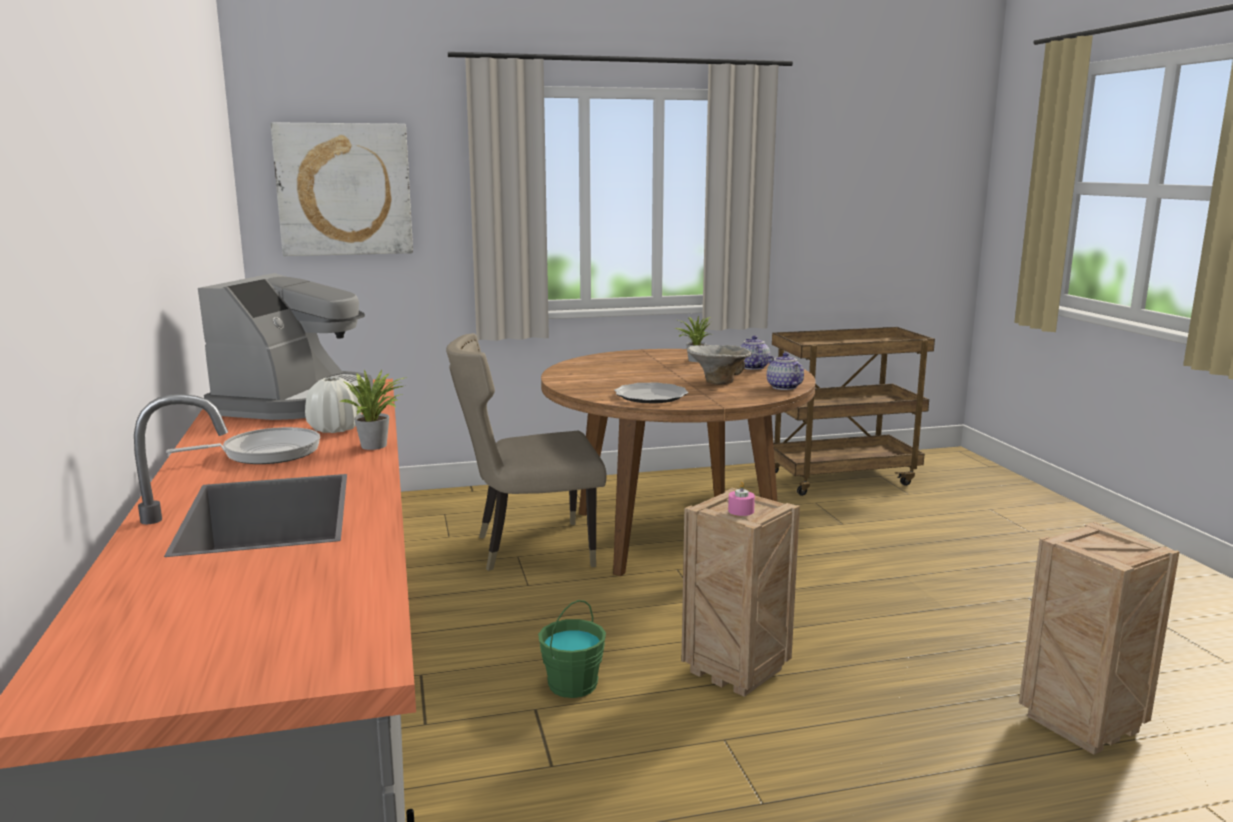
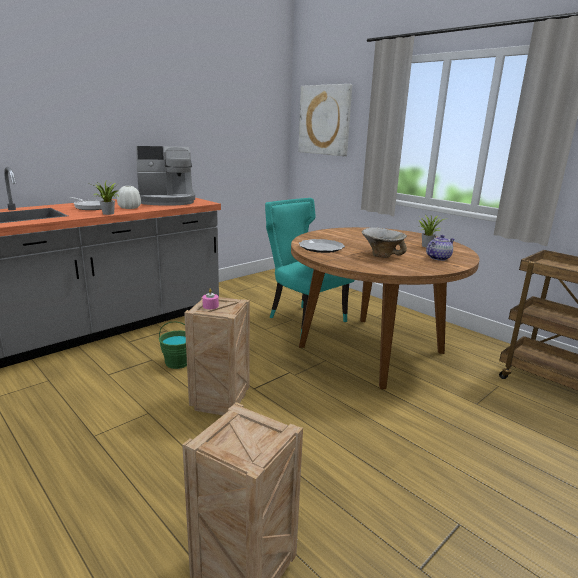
camera: 60 degrees right, 5 degrees up
(530, 549) = (303, 319): beige chair -> turquoise chair
(783, 387) = (398, 269): teapot -> none

